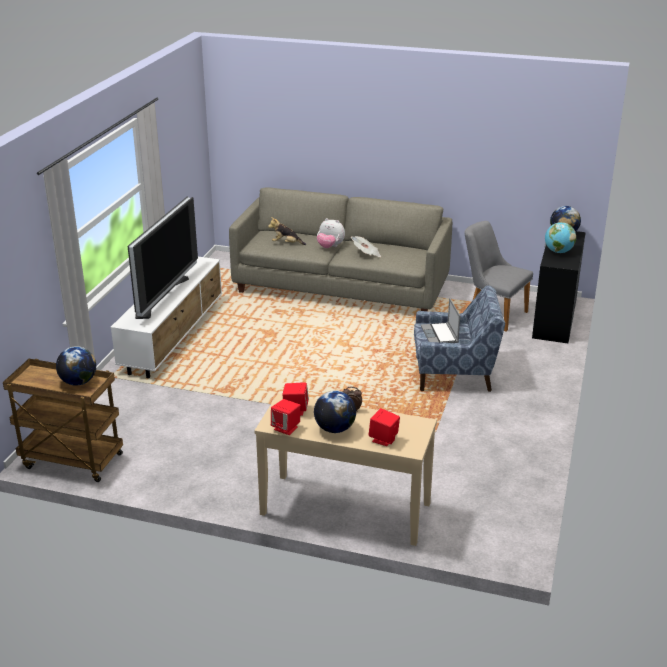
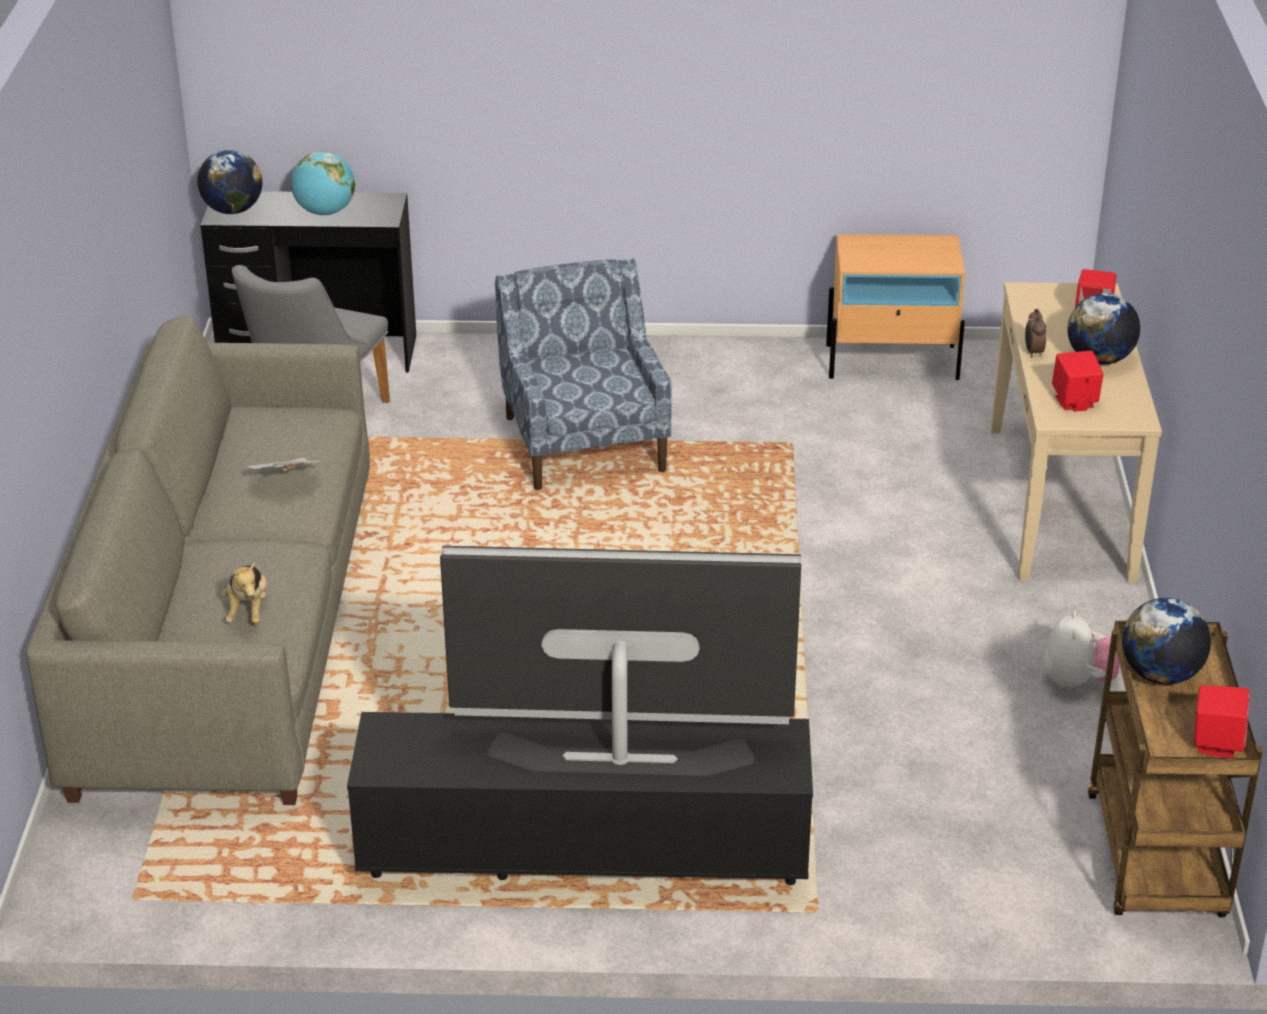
camera: 105 degrees left, 5 degrees up
(174, 337) = (581, 859): white tv stand -> black tv stand
(286, 428) = (1133, 401): red speaker -> red speaker (1216, 743)
(330, 247) = (248, 542): plush toy -> plush toy (1077, 682)
(440, 335) = (589, 383): laptop -> none
(515, 484) = (893, 362): none -> beige nightstand

